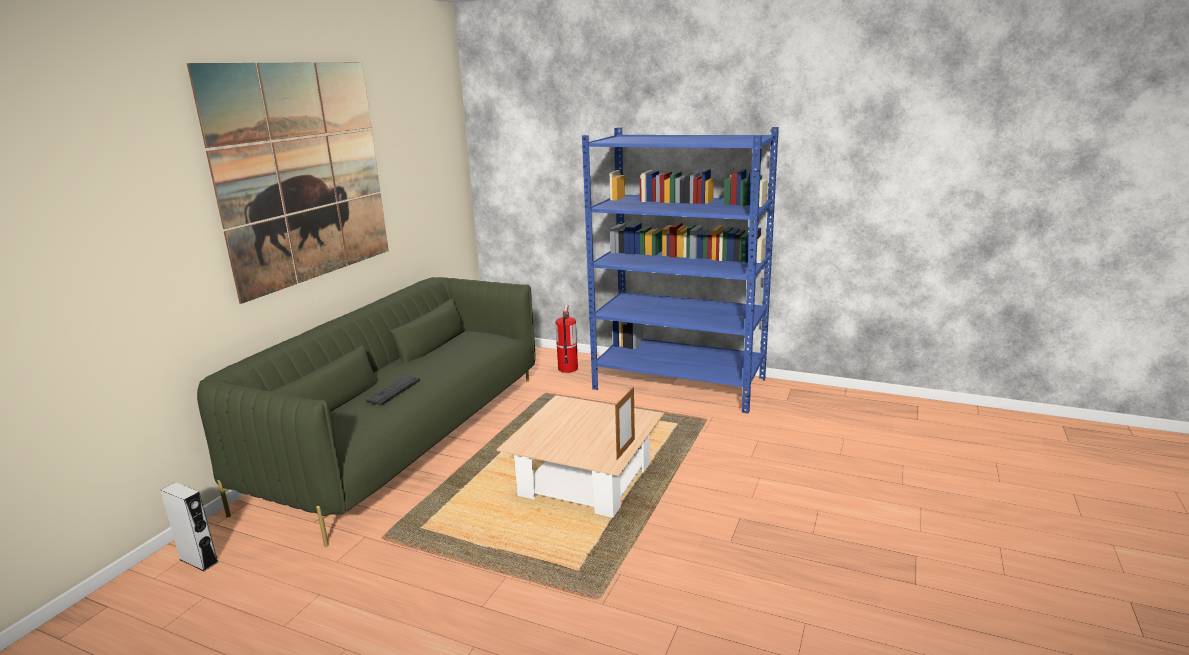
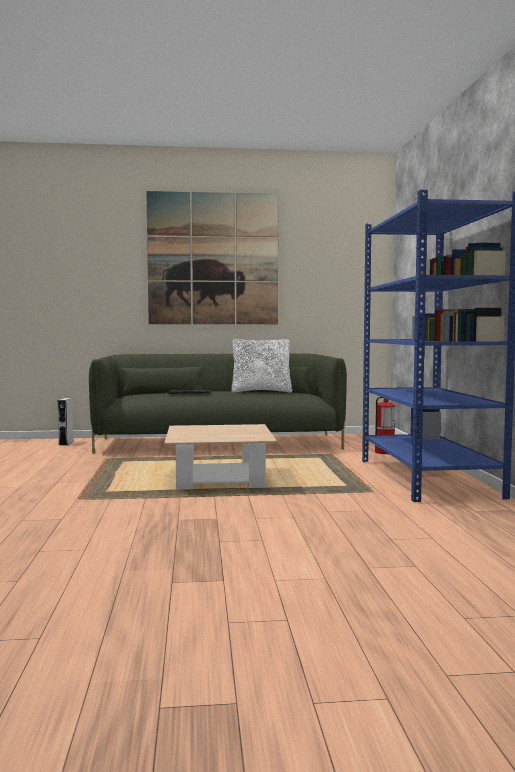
camera: 60 degrees right, 15 degrees down
(437, 350) = (261, 391): none -> white pillow
(625, 449) = (202, 440): picture frame -> none

